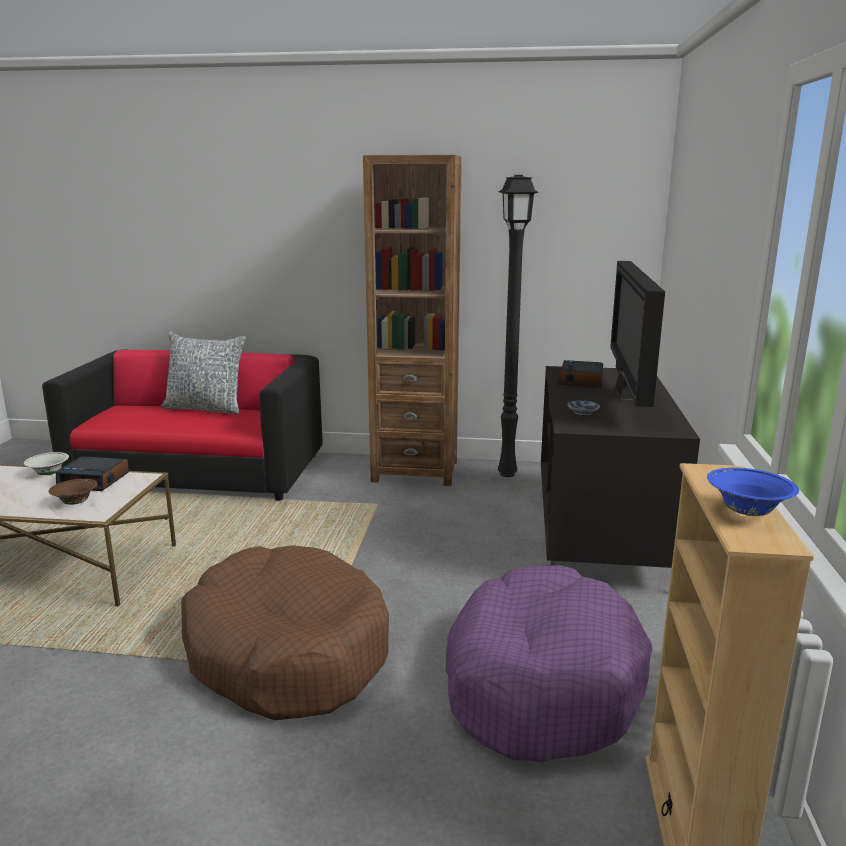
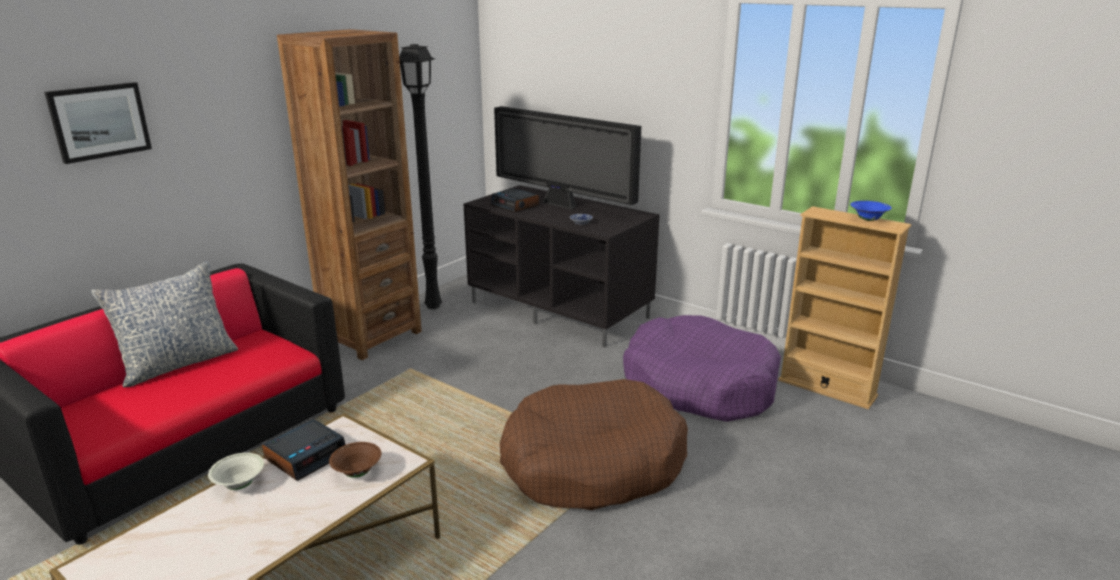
camera: 60 degrees left, 5 degrees up
(225, 214) = (99, 121): none -> picture

